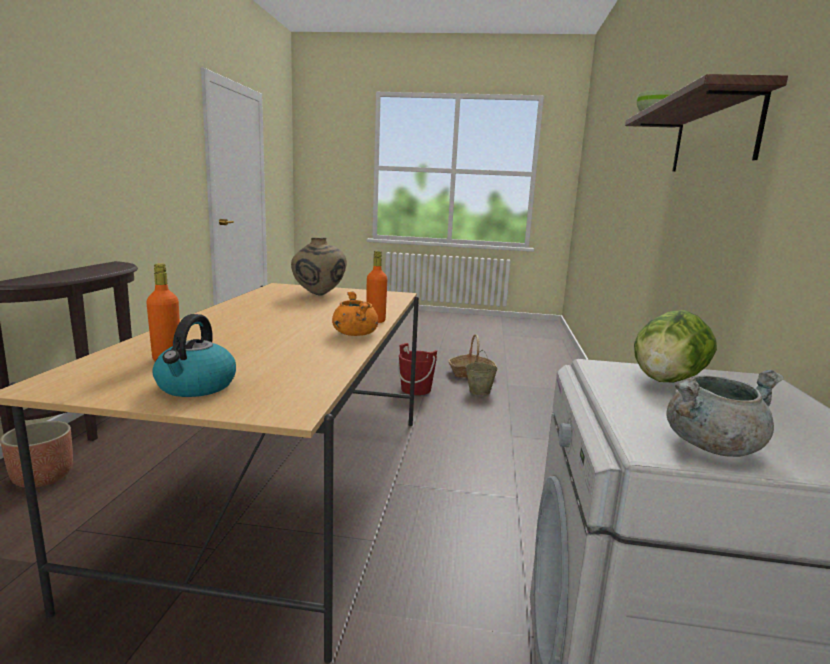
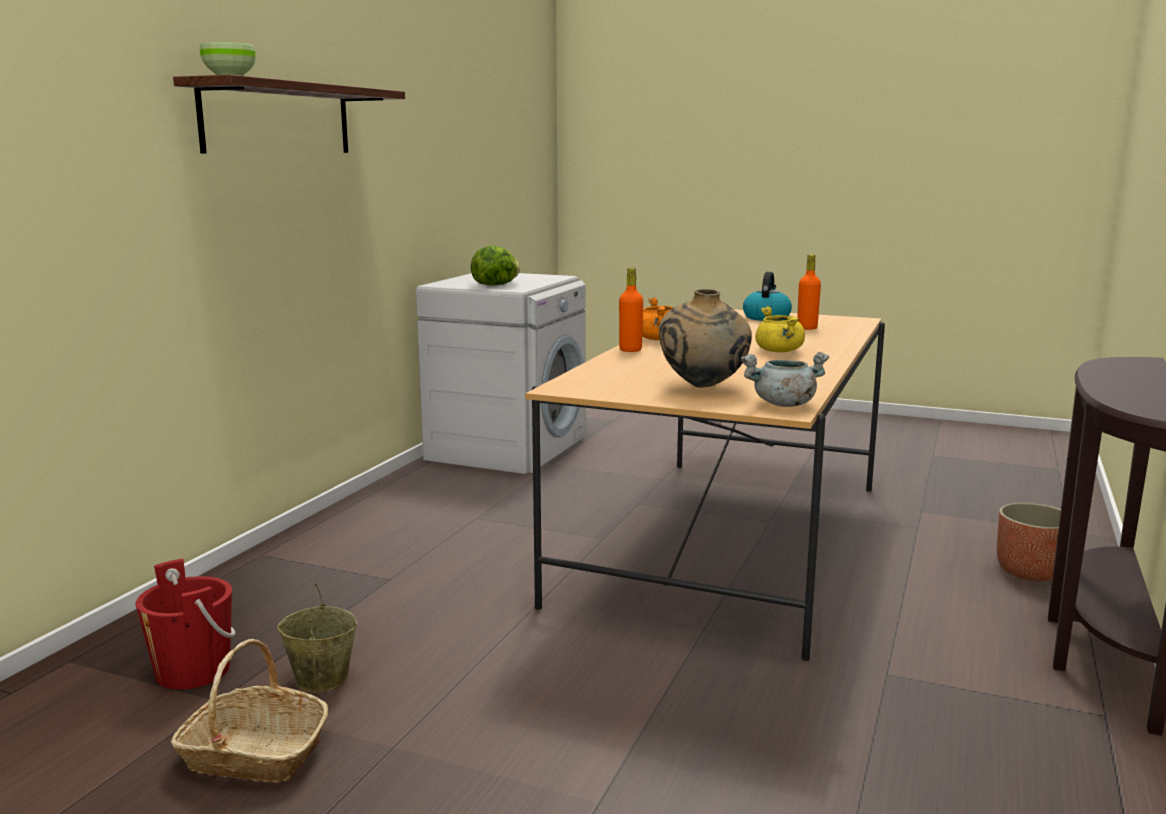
camera: 165 degrees left, 0 degrees up
(244, 321) = (779, 351): none -> yellow cooking pot
(416, 389) = (467, 697): red bucket -> red bucket (193, 671)
(712, 445) = (537, 276): grey cooking pot -> grey cooking pot (783, 404)

